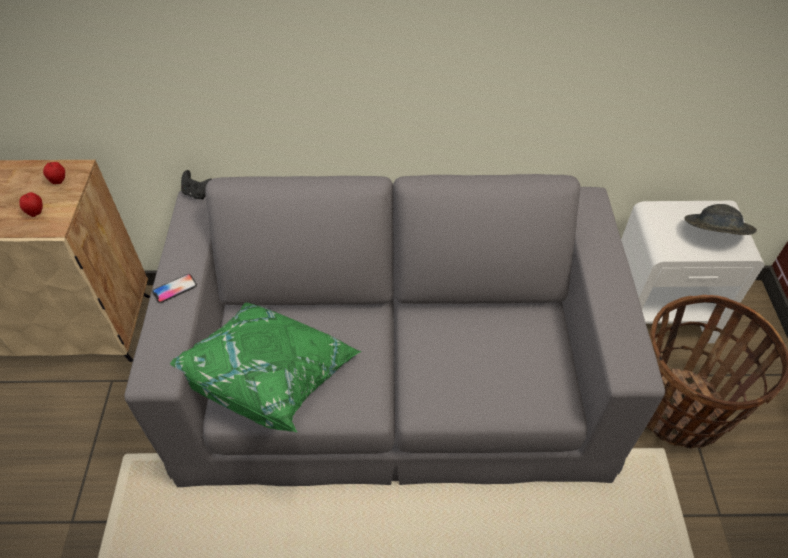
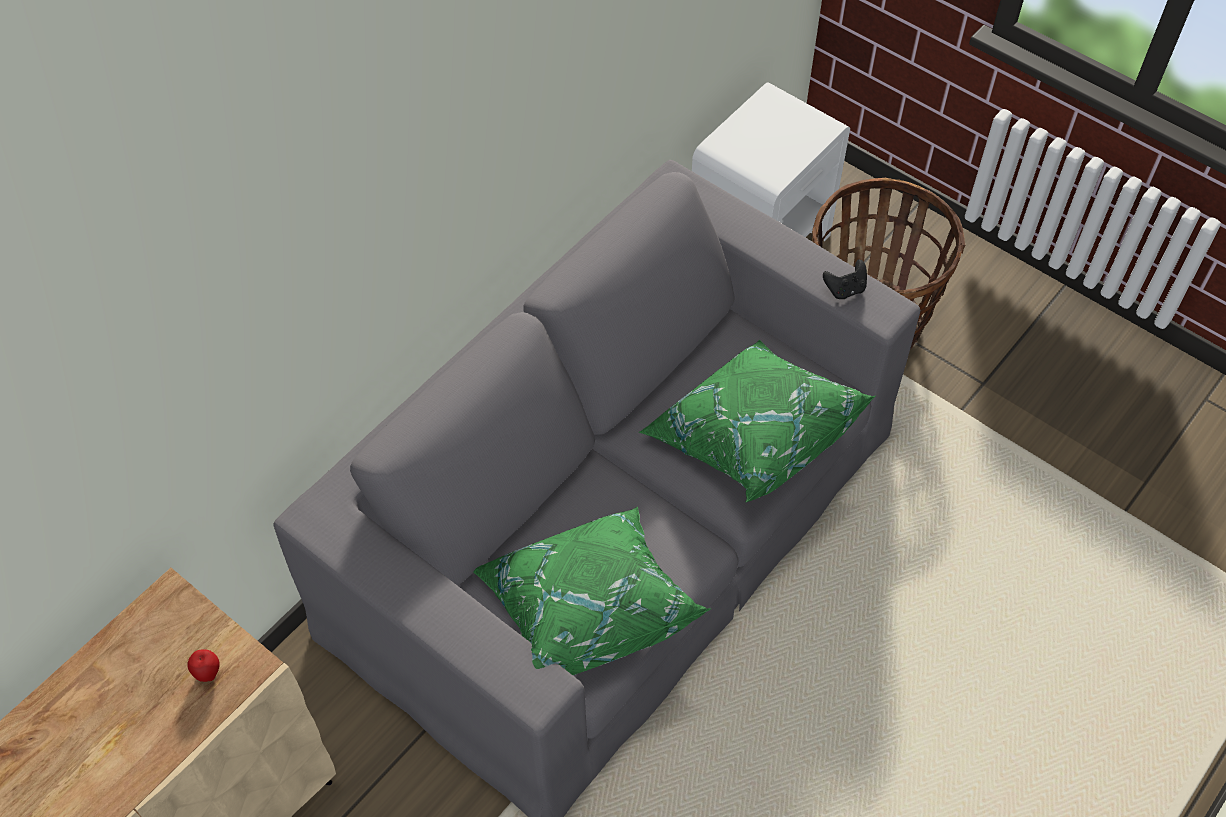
camera: 50 degrees left, 5 degrees up
(59, 181) = (173, 624): apple -> none
(175, 289) = (435, 608): phone -> none
(197, 193) = (302, 505): black game controller -> black game controller (845, 289)
(477, 378) = (751, 437): none -> green pillow
(713, 235) = (789, 132): grey hat -> none

